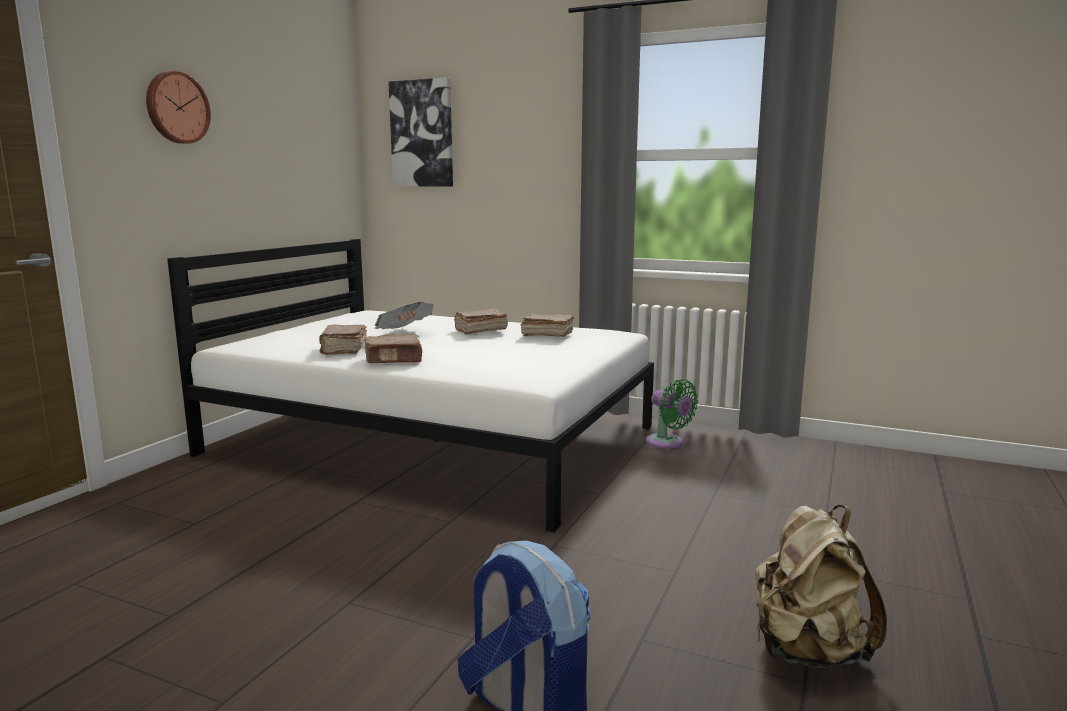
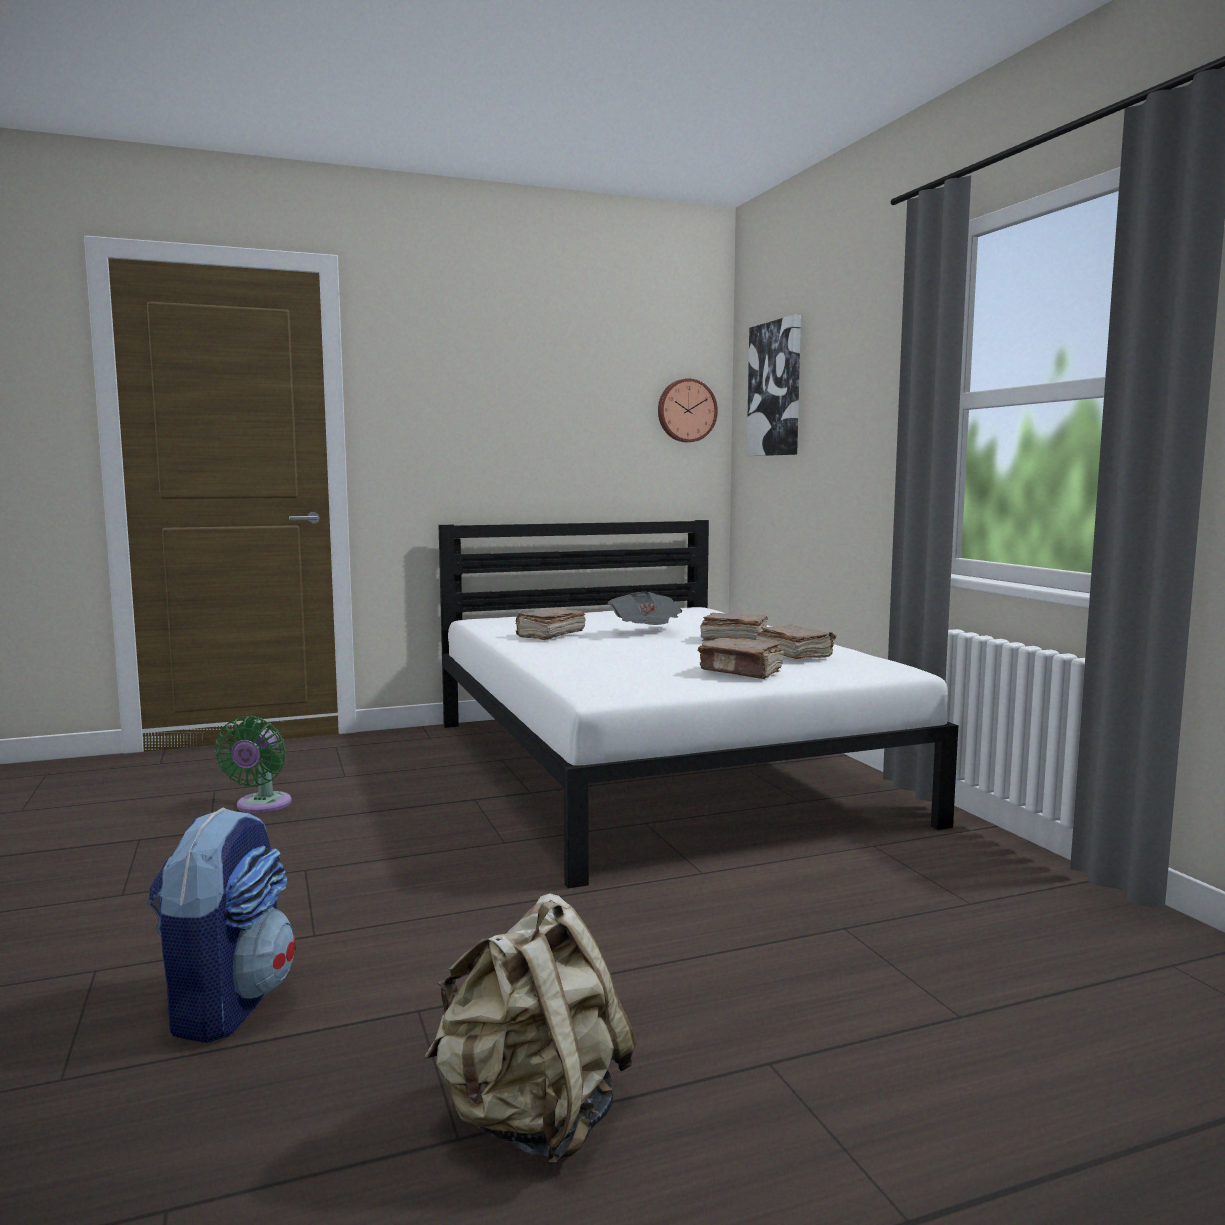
camera: 45 degrees right, 5 degrees down
(176, 108) = (471, 378): wall clock -> wall clock (686, 410)
(394, 360) = (556, 651): brown book -> brown book (741, 672)
(667, 443) = (924, 853): green fan -> green fan (261, 806)

